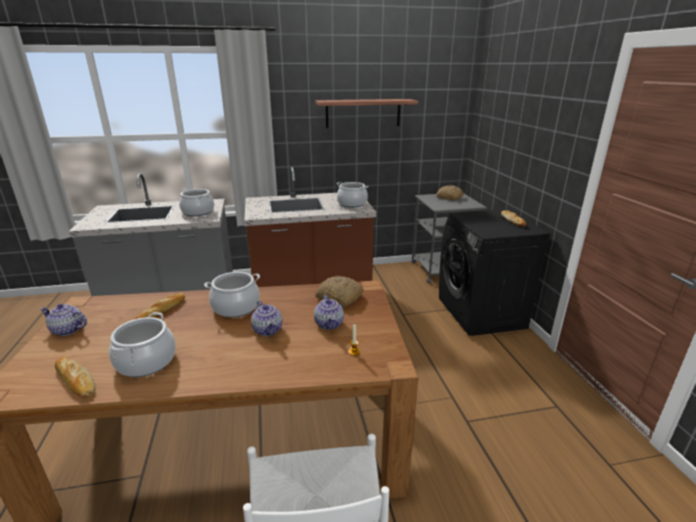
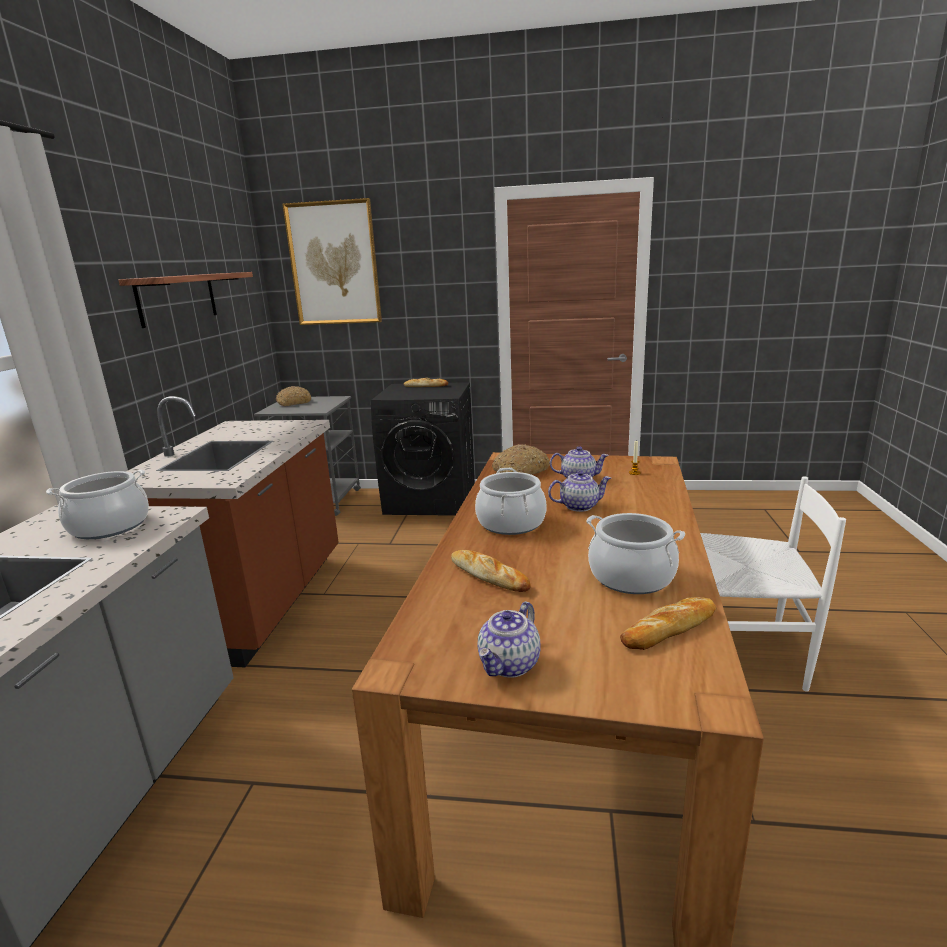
camera: 70 degrees left, 5 degrees down
(352, 204) = (278, 427): cooking pot -> none
(504, 99) = (334, 264): none -> picture

